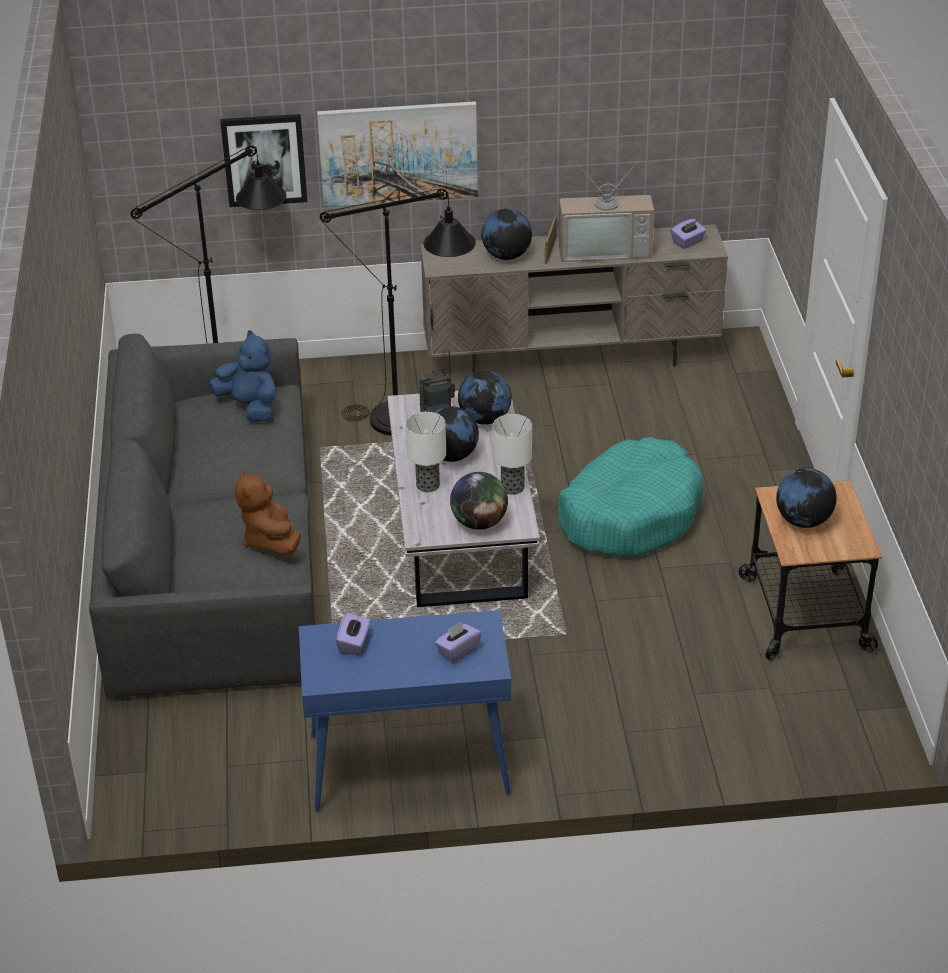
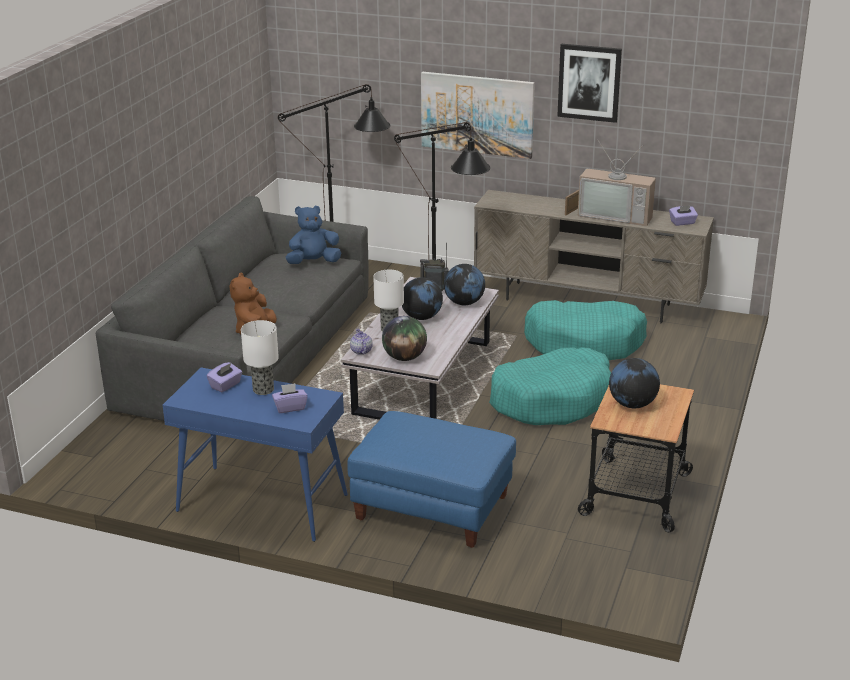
camera: 25 degrees right, 10 degrees down
(250, 407) = (313, 262): blue plush toy -> blue plush toy turned 90 degrees counterclockwise
(264, 159) = (385, 103): picture -> picture (589, 82)
(419, 528) = (361, 351): none -> teapot
(506, 255) = (541, 206): globe -> none
(512, 488) = (446, 344): table lamp -> table lamp (263, 390)
(606, 705) = (432, 508): none -> blue ottoman
(610, 421) = (585, 343): none -> turquoise dog bed

